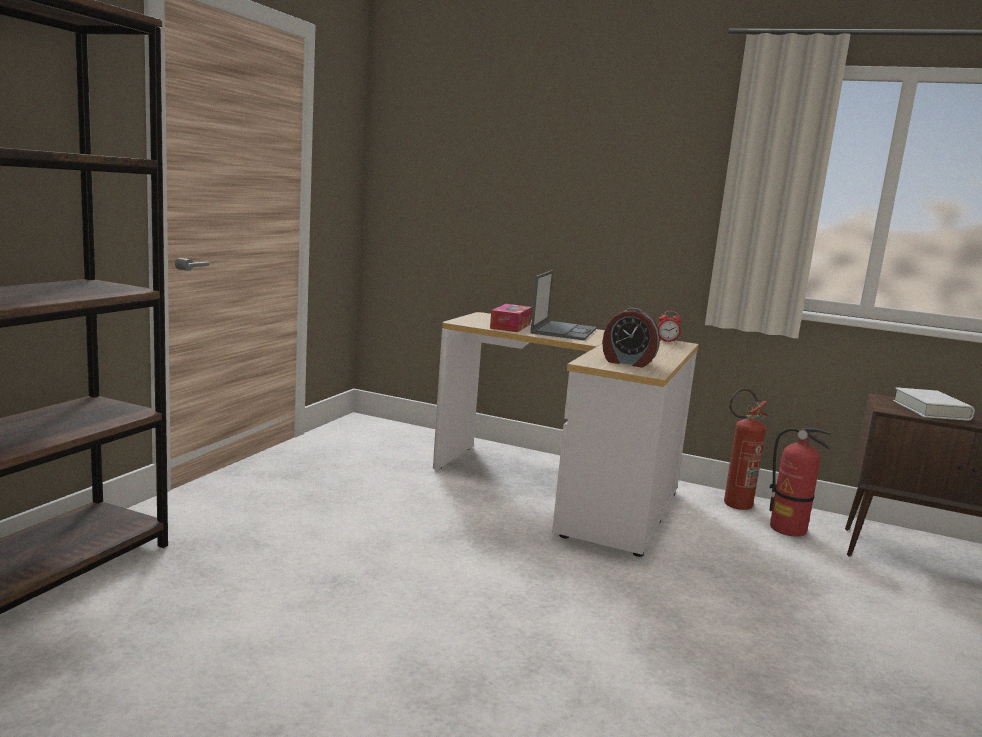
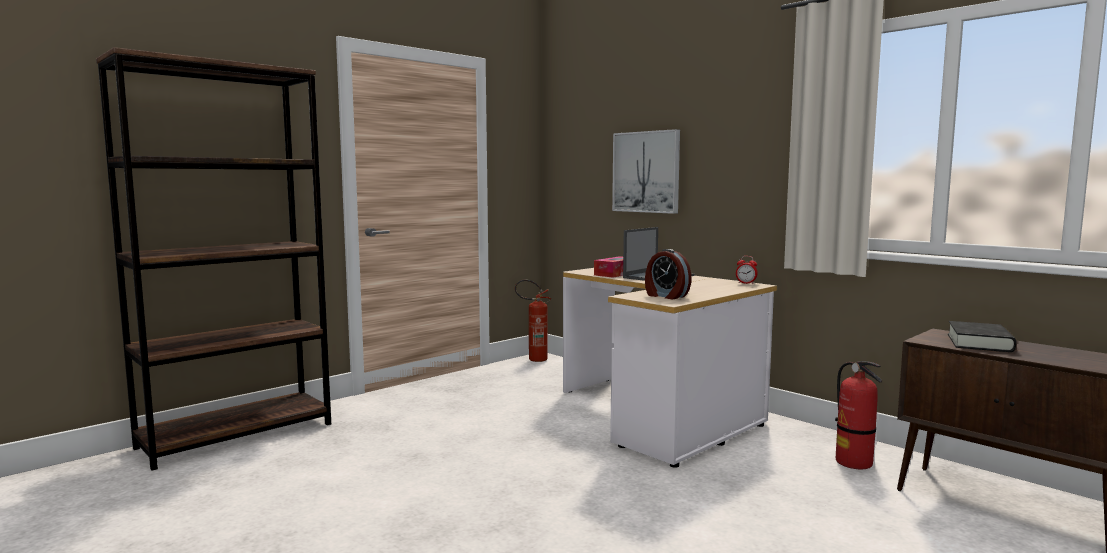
camera: 25 degrees right, 5 degrees down
(524, 200) = (646, 172): none -> picture
(732, 505) = (815, 439): fire extinguisher -> fire extinguisher (533, 359)
(931, 410) = (979, 343): white book -> black book

